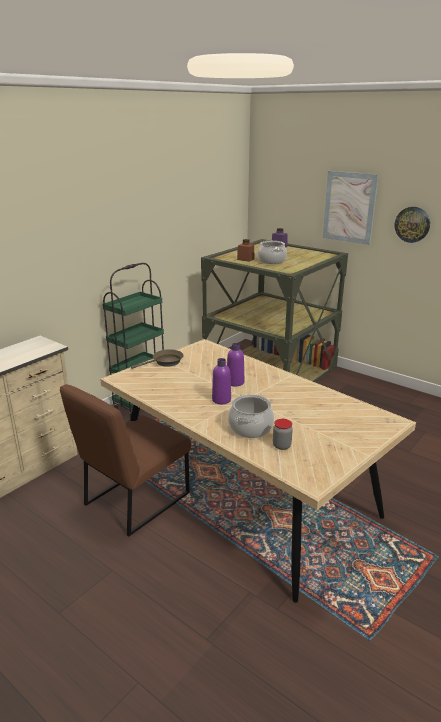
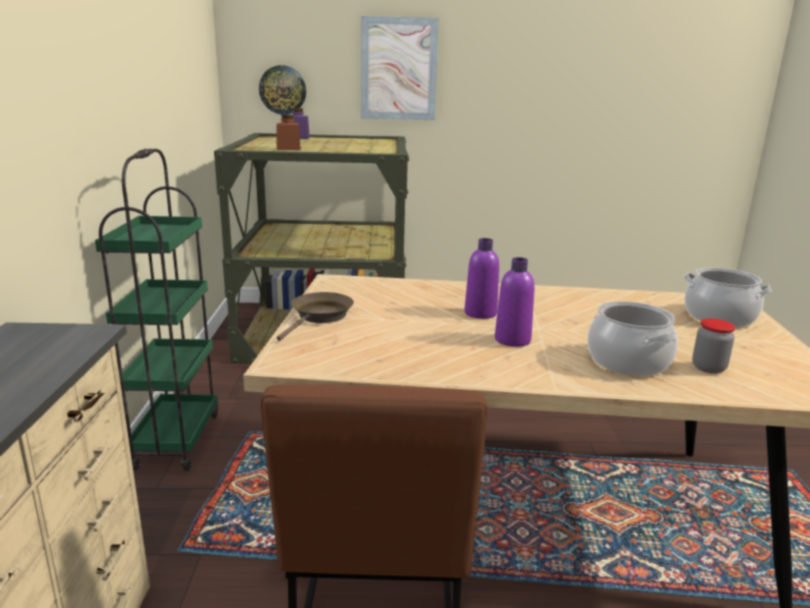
camera: 40 degrees left, 5 degrees down
(271, 261) = (330, 148): cooking pot -> cooking pot (719, 317)
(412, 224) = (491, 85): wall clock -> wall clock (282, 90)

